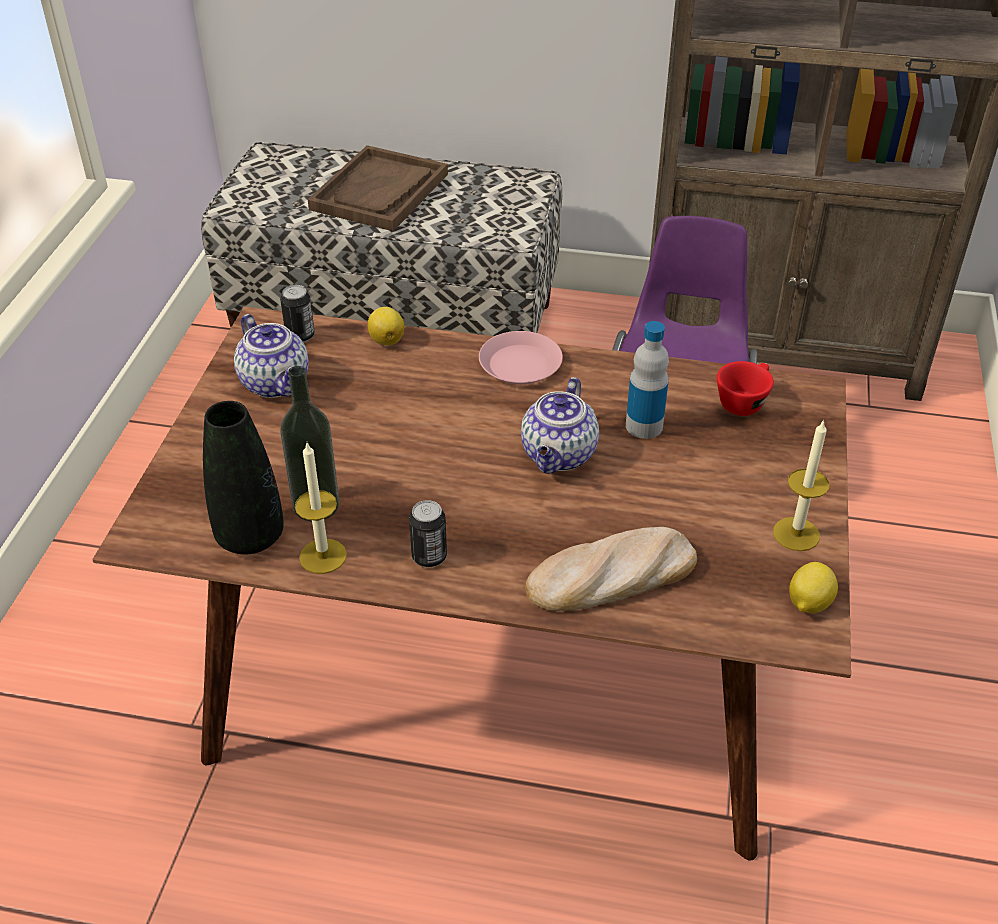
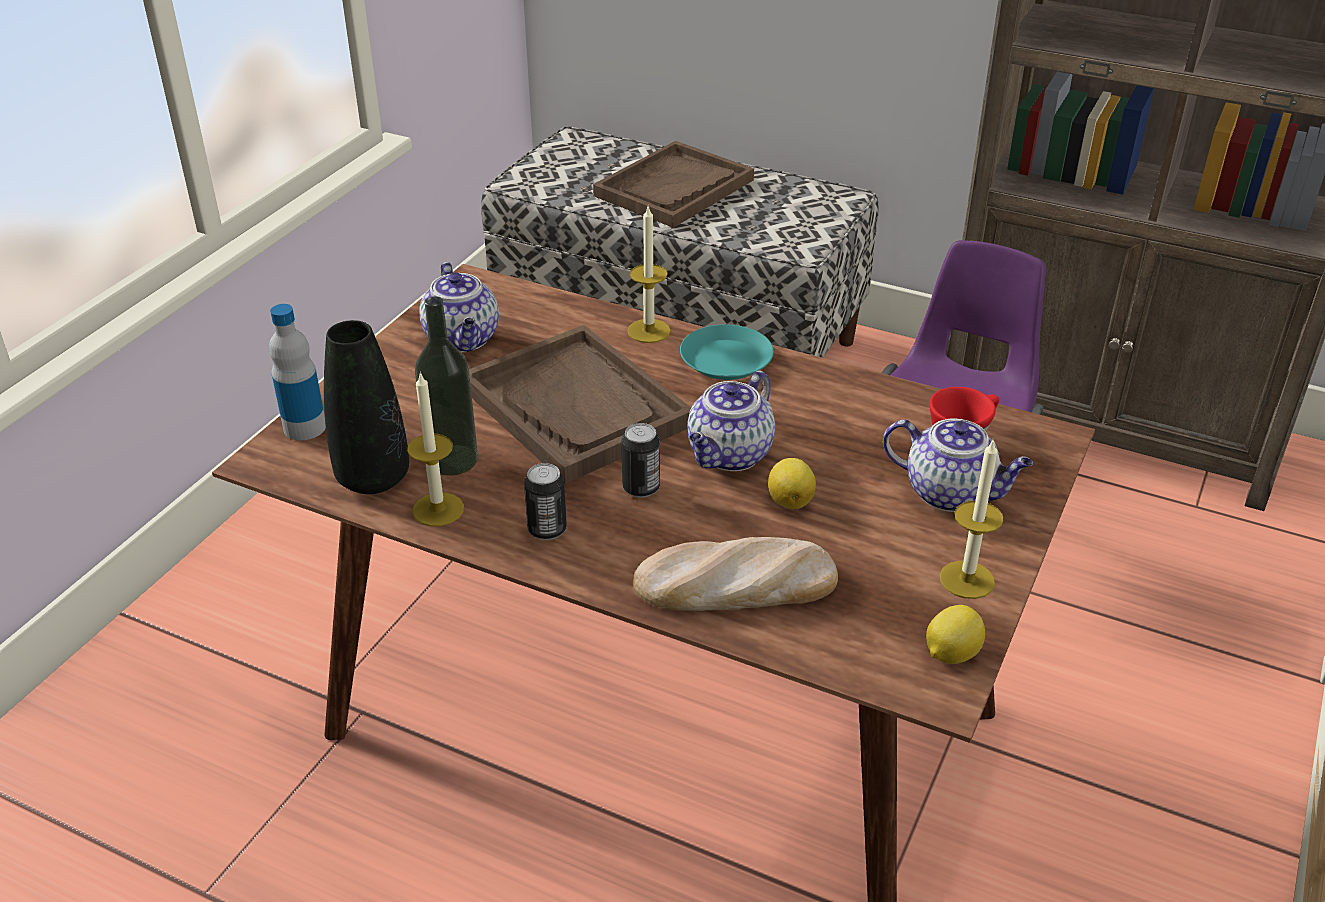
camera: 15 degrees right, 5 degrees down
(300, 336) = (507, 299): can -> can (641, 488)
(387, 339) = (594, 315): lemon -> lemon (790, 500)
(407, 433) = (576, 407): none -> brown tray
(441, 347) = (649, 331): none -> candle
(520, 364) = (726, 359): pink plate -> turquoise plate
(644, 426) = (837, 441): bottle -> bottle (305, 427)
(755, 457) = (951, 493): none -> teapot

